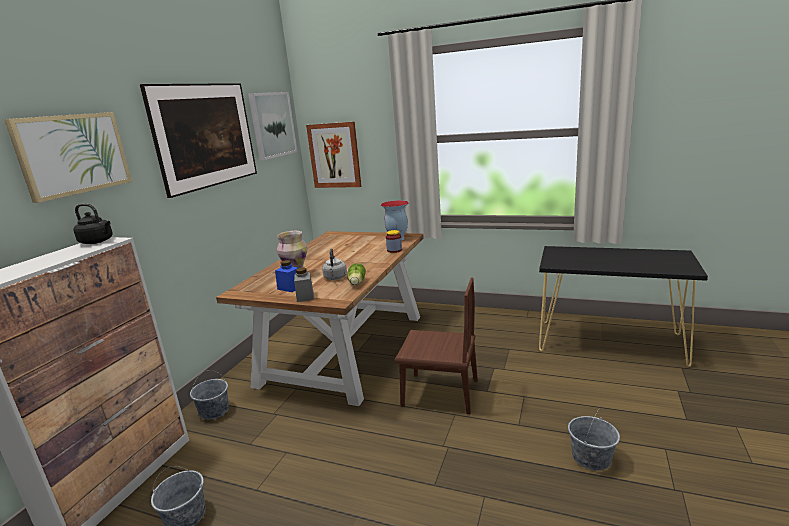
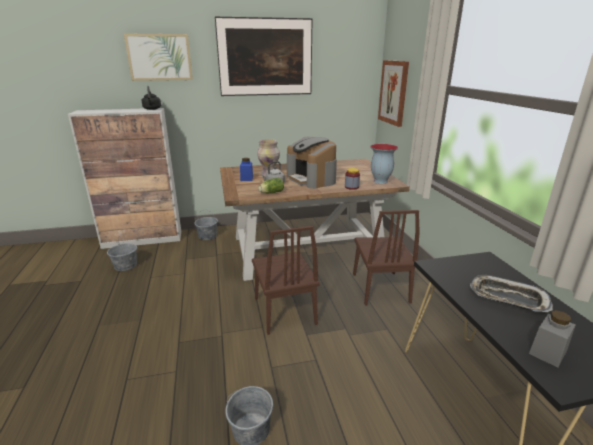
camera: 55 degrees right, 5 degrees up
(272, 125) = (345, 56): picture -> none
(305, 296) = (235, 186): grey jar -> grey jar (548, 352)
(347, 260) = (312, 179): none -> coffee machine
(453, 332) = (380, 287): none -> brown chair
(605, 258) = (507, 298): none -> tray

